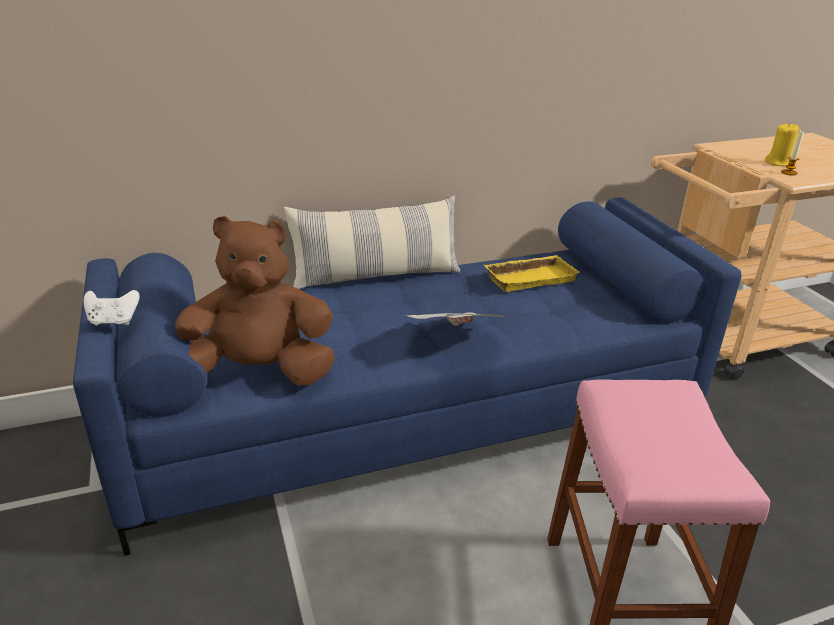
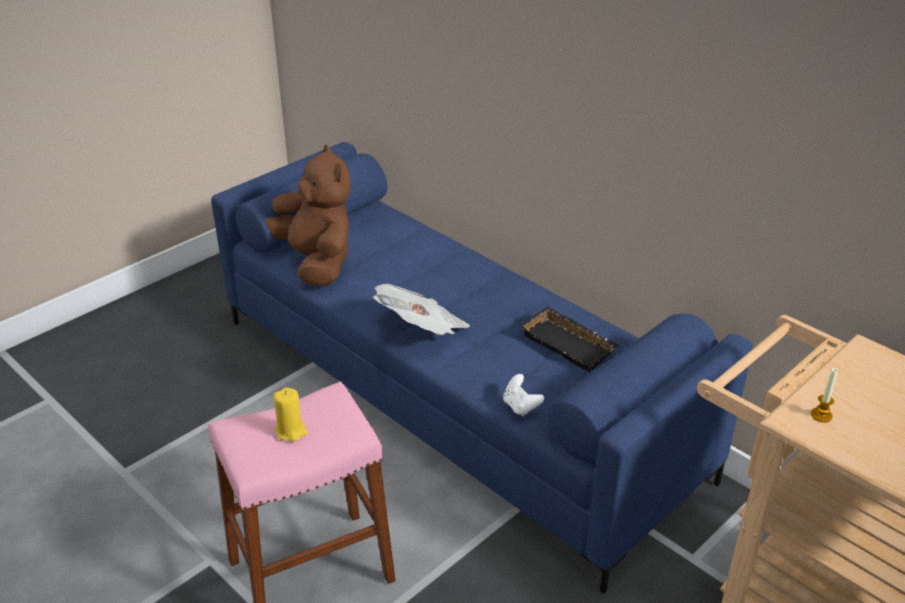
camera: 65 degrees right, 5 degrees up
(114, 321) = (271, 180): white game controller -> white game controller (520, 406)
(376, 276) = (494, 264): pillow -> none
(530, 277) = (570, 344): yellow tray -> black tray
(778, 163) = (856, 405): yellow candle -> yellow candle (291, 431)

